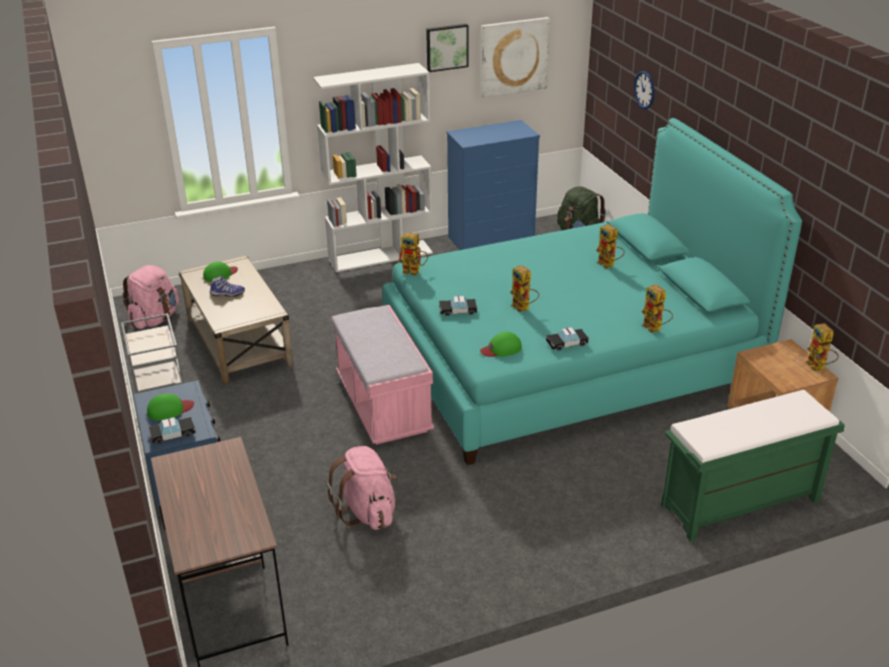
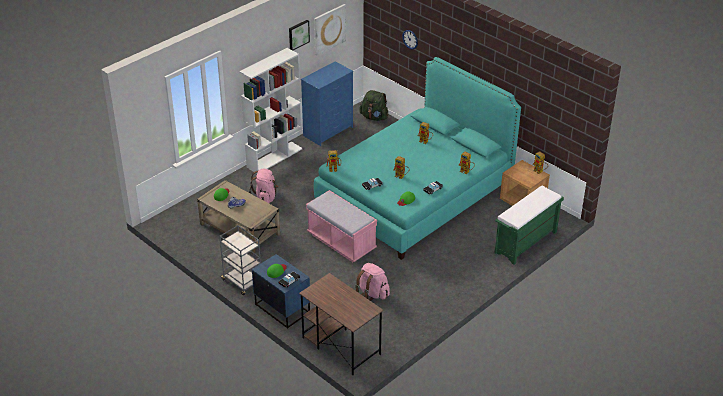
camera: 25 degrees left, 5 degrees up
(155, 319) = (180, 229): pink backpack -> pink backpack (265, 198)

